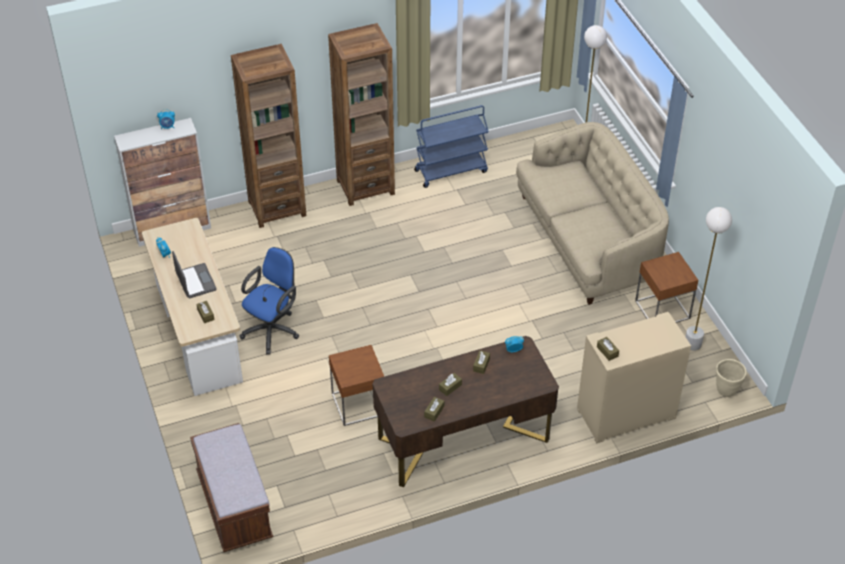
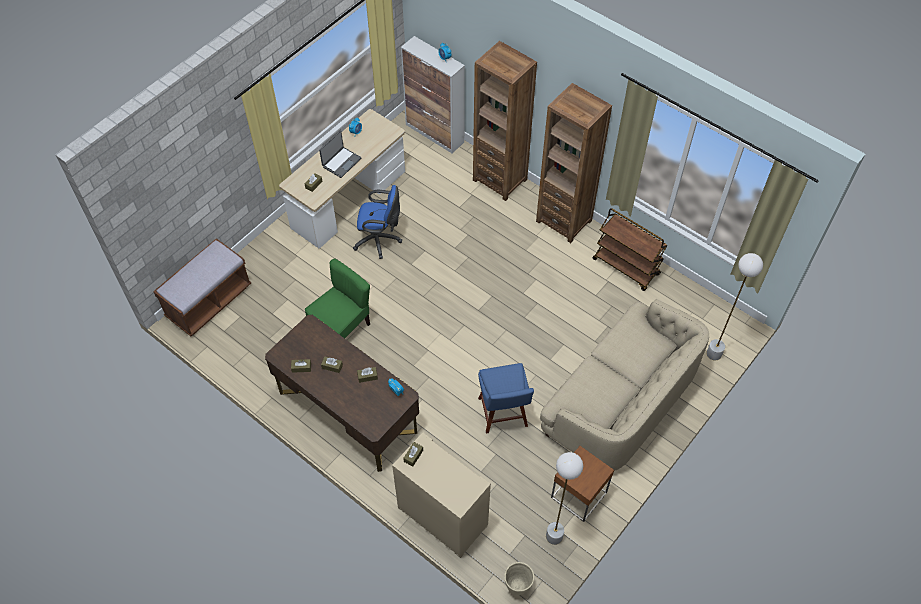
camera: 60 degrees right, 10 degrees up
(358, 404) = (341, 327): brown side table -> green chair
(451, 171) = (626, 267): blue cart -> brown cart
(547, 324) = (503, 414): none -> blue chair

